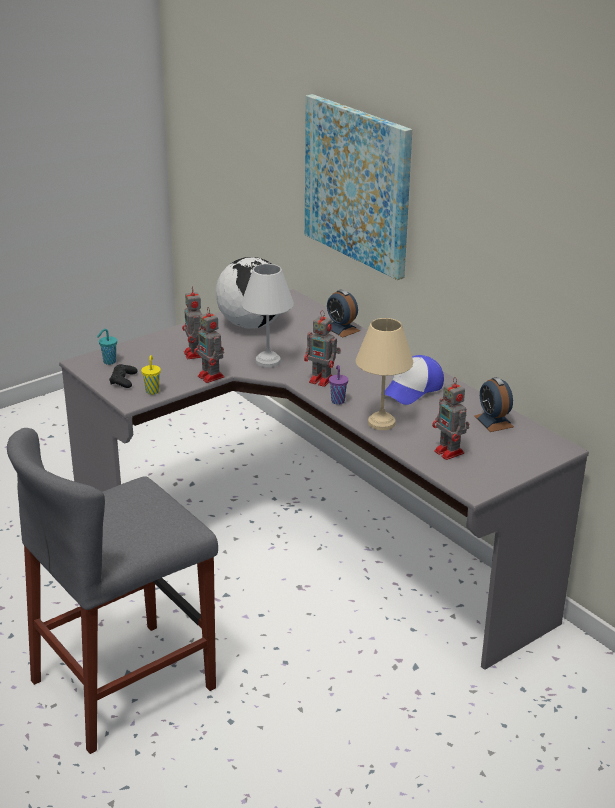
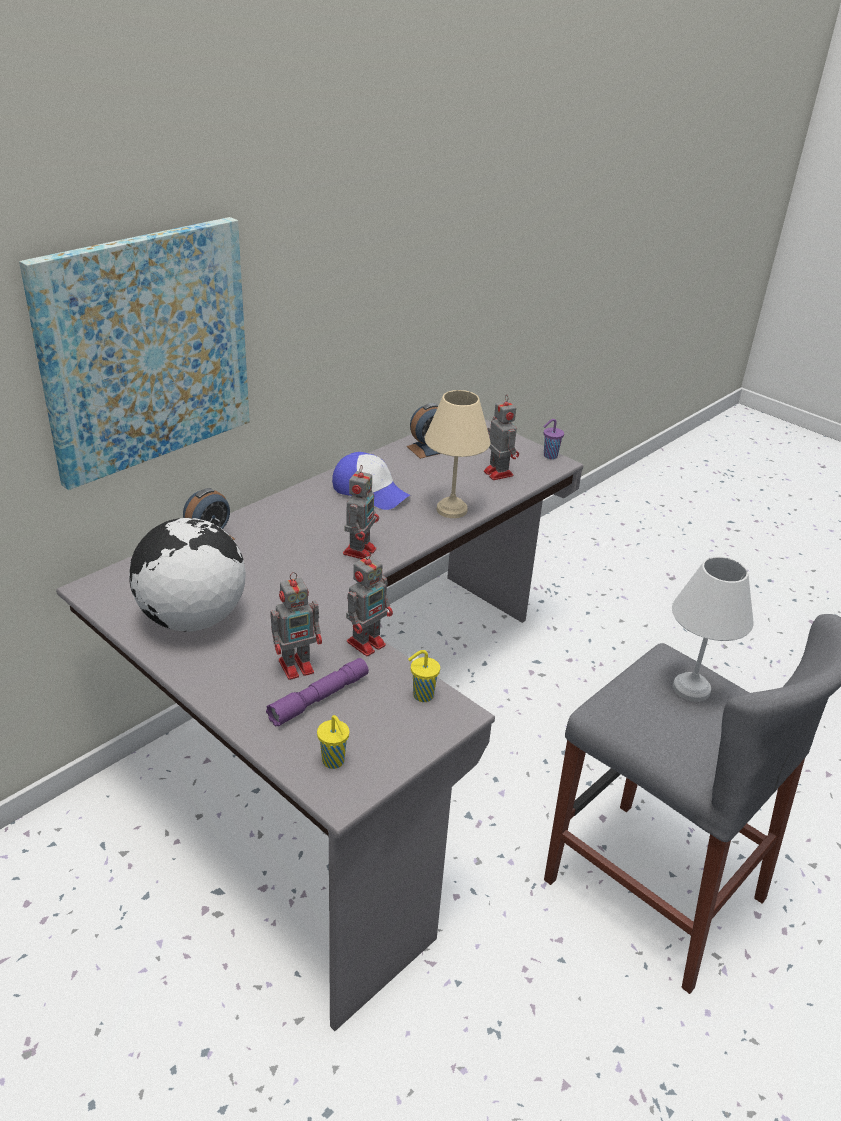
camera: 100 degrees left, 5 degrees up
(108, 362) = (334, 762): turquoise cup -> yellow cup
(123, 380) = (394, 733): black game controller -> none
(163, 360) = (319, 698): none -> purple flashlight
(269, 361) = (311, 595): white table lamp -> white table lamp (690, 687)
(337, 401) = (409, 538): purple cup -> purple cup (549, 456)
(450, 453) = (497, 472): toy robot -> toy robot turned 75 degrees counterclockwise

